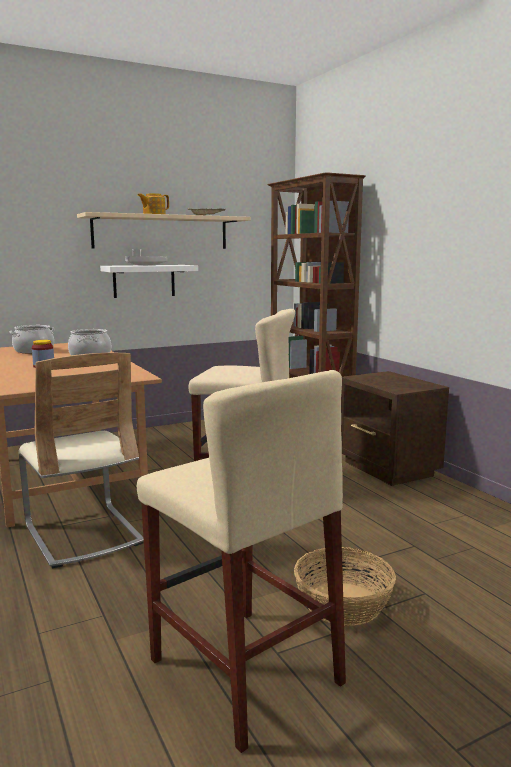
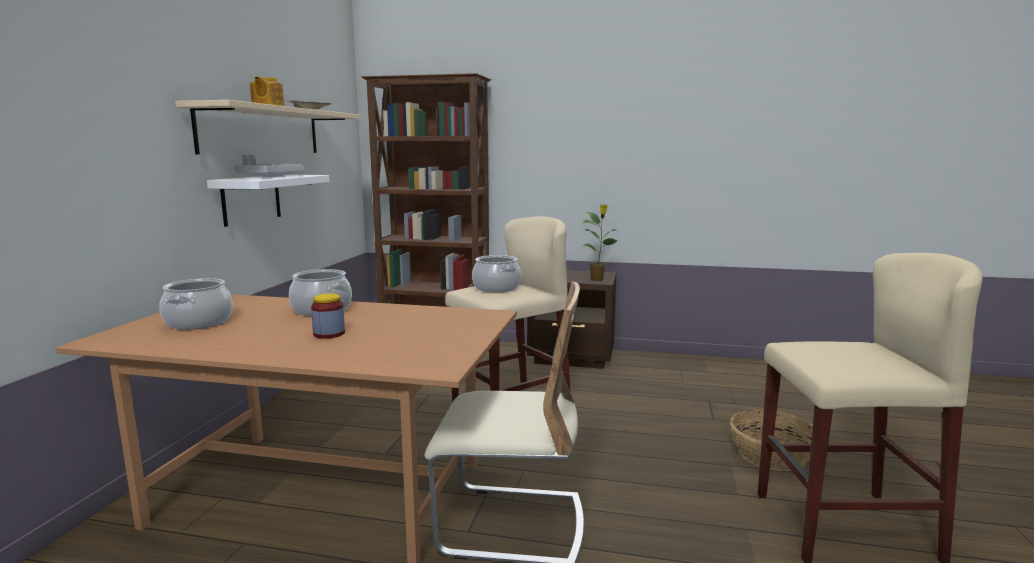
camera: 50 degrees left, 0 degrees up
(238, 368) = (497, 288): none -> cooking pot
(401, 388) = (597, 279): none -> potted plant

